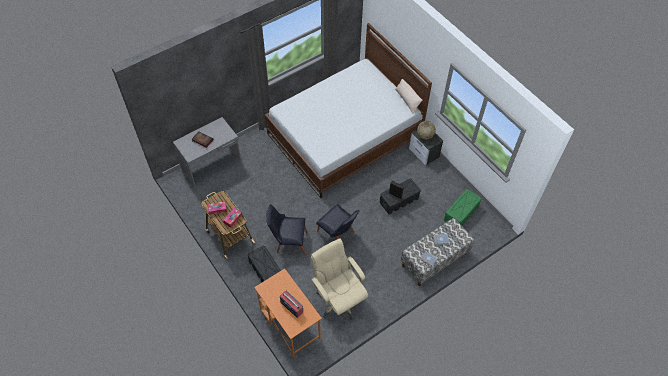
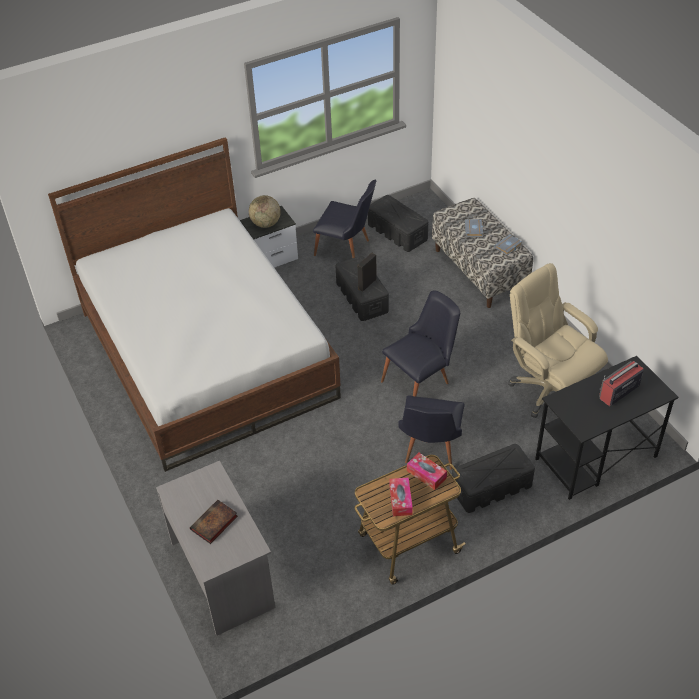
camera: 80 degrees left, 10 degrees down
(289, 323) = (595, 458): orange desk -> black desk
(338, 299) = (548, 390): beige office chair -> beige office chair turned 75 degrees clockwise
(407, 100) = (199, 218): beige pillow -> none
(439, 188) = (347, 249): none -> black chair
(461, 213) = (398, 233): green storage box -> black storage box

